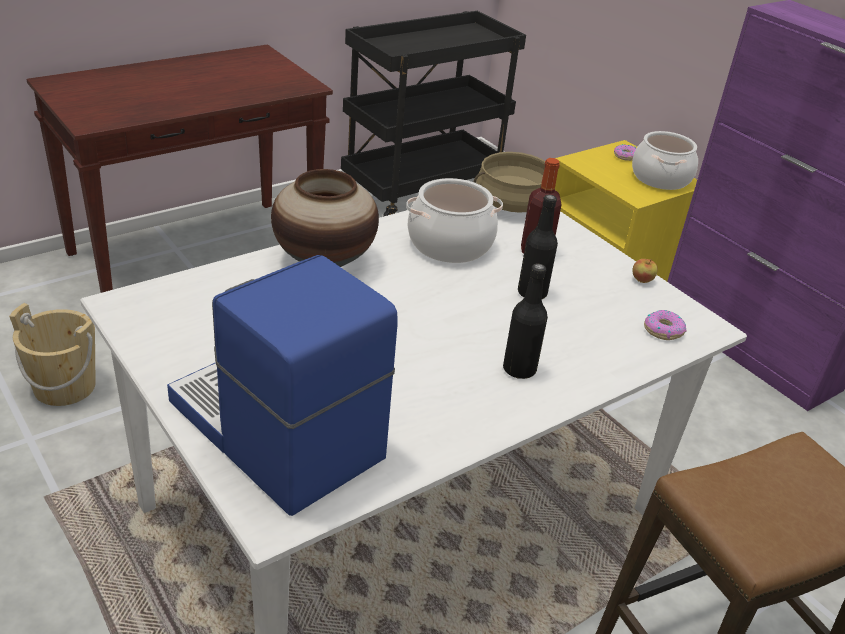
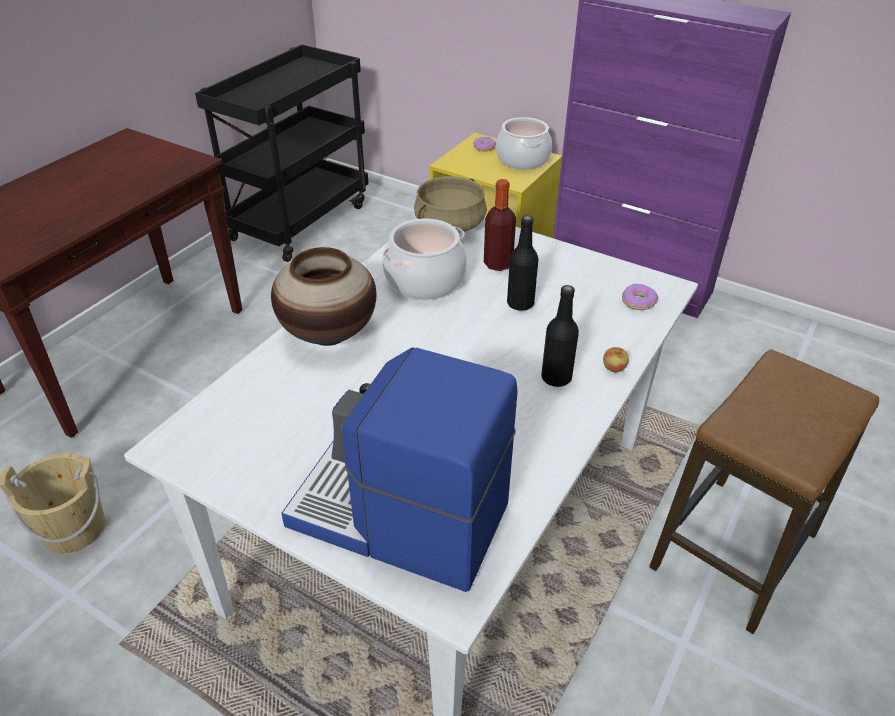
camera: 20 degrees left, 5 degrees up
(642, 280) = (594, 262): apple -> apple (614, 368)

